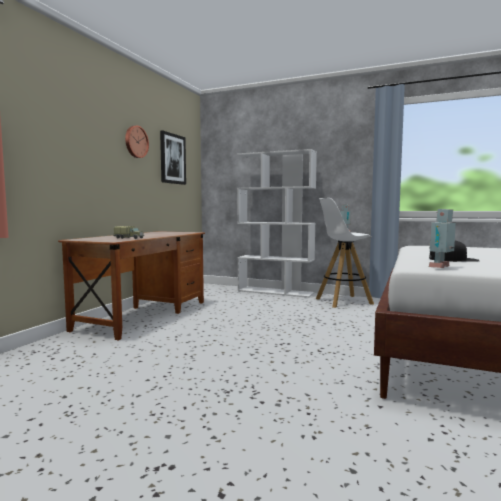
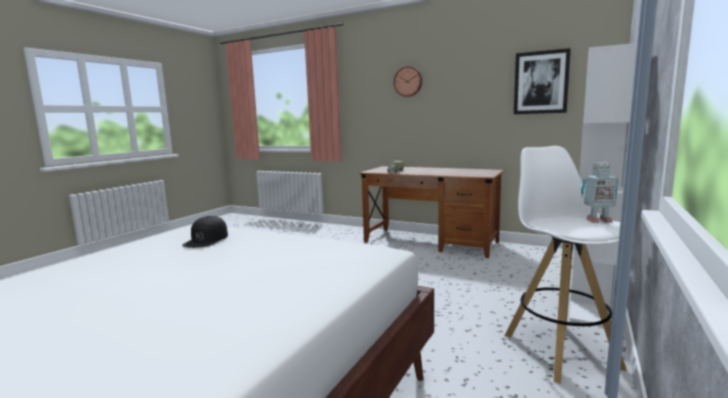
camera: 95 degrees right, 5 degrees up
(135, 142) = (472, 77): wall clock -> wall clock (408, 81)
(441, 267) = (178, 230): toy robot -> none

